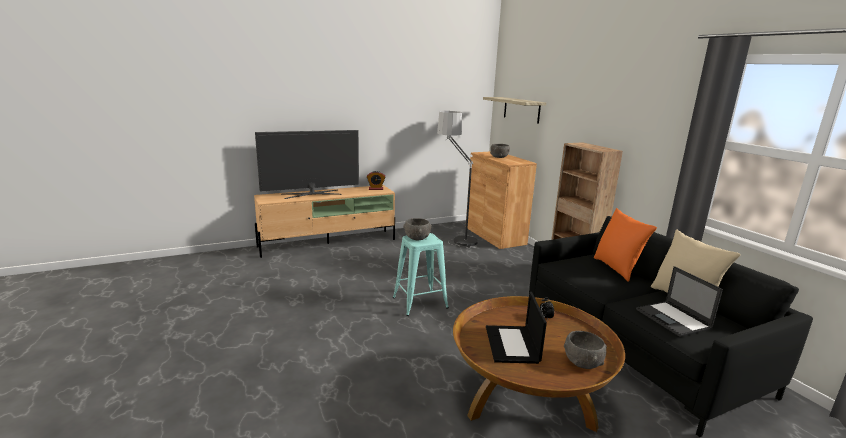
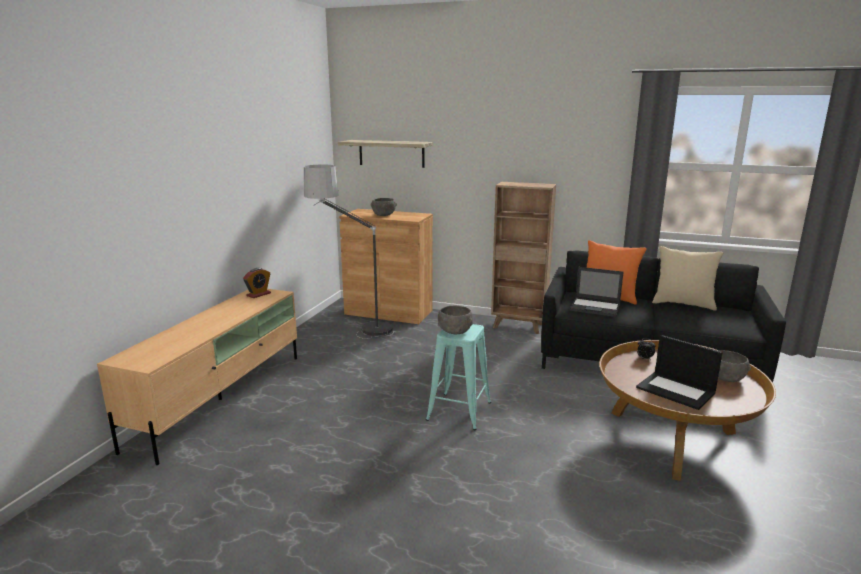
camera: 45 degrees left, 0 degrees up
(312, 194) = (191, 329): television -> none
(673, 319) = (708, 320): laptop -> laptop (595, 307)

